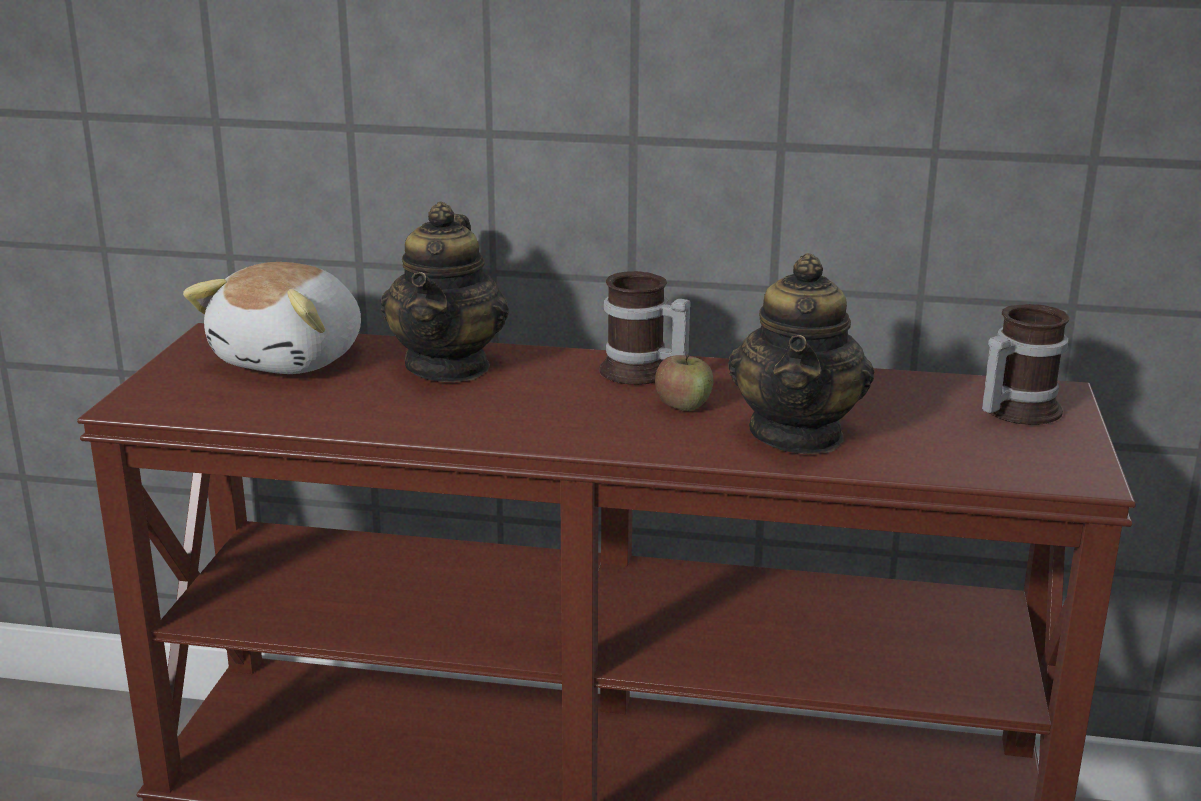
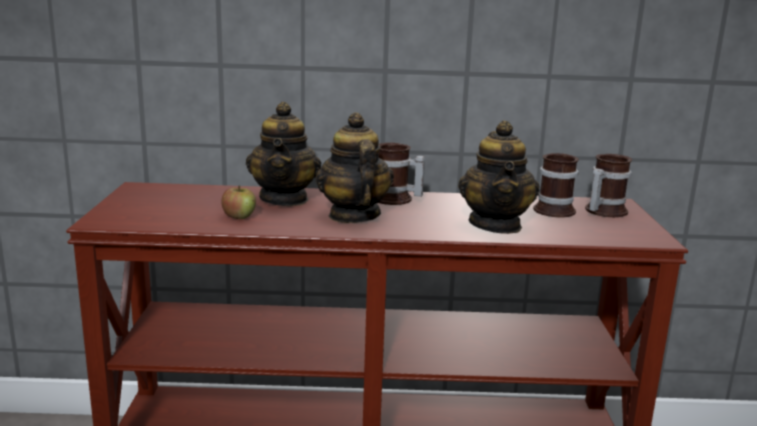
camera: 10 degrees left, 5 degrees down
(293, 359) = (190, 197): plush toy -> none
(552, 406) = (353, 216): none -> teapot
(683, 405) = (426, 213): apple -> apple (239, 216)
(929, 404) = (557, 210): none -> mug

